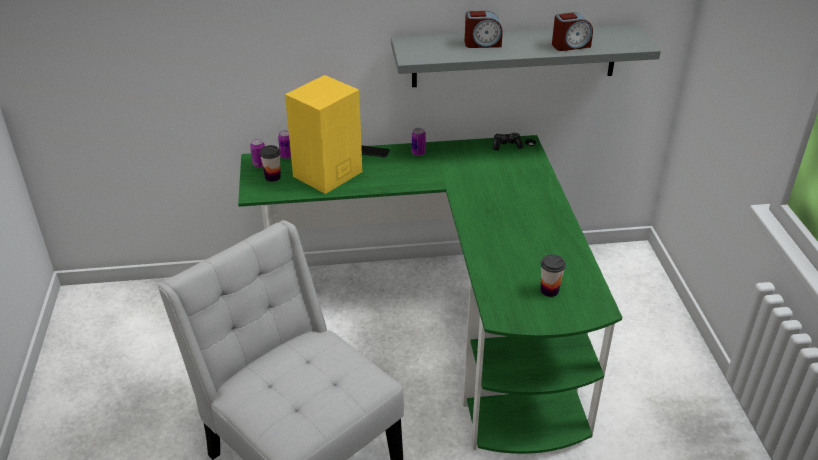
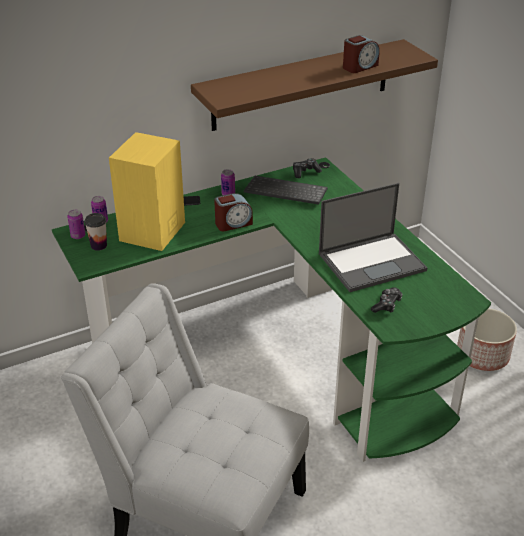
camera: 20 degrees left, 0 degrees up
(473, 162) = (284, 193): none -> keyboard
(482, 43) = (280, 77): alarm clock -> alarm clock (233, 223)
(510, 293) = (387, 305): none -> game controller
(514, 56) = (302, 85): grey shelf -> brown shelf
(521, 247) = (372, 261): none -> laptop
(549, 290) = (419, 294): cup -> none
(655, 378) = (483, 355): none -> planter

